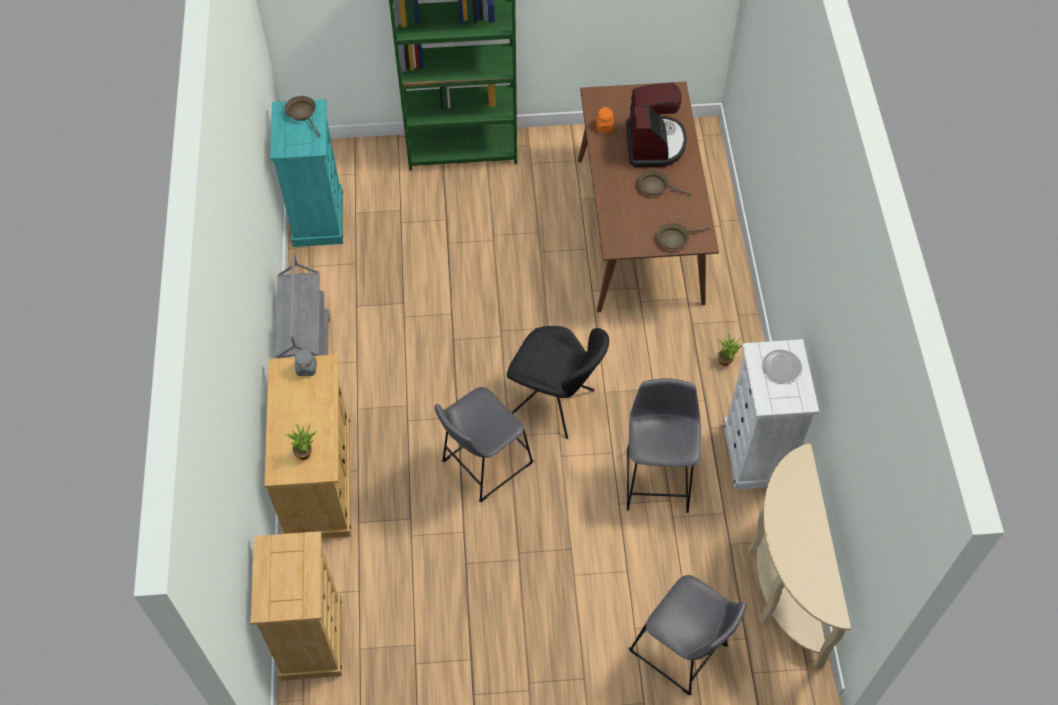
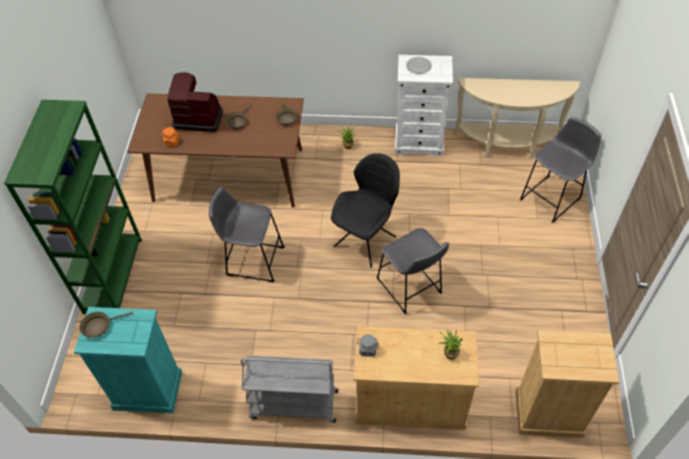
camera: 80 degrees left, 5 degrees down
(657, 476) = (430, 192): grey stool -> grey stool (252, 260)

